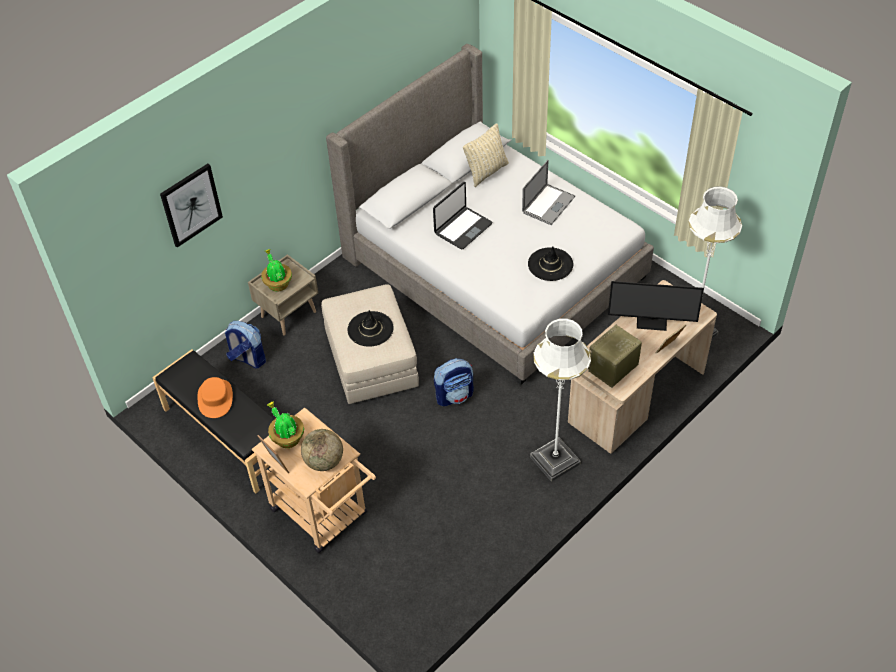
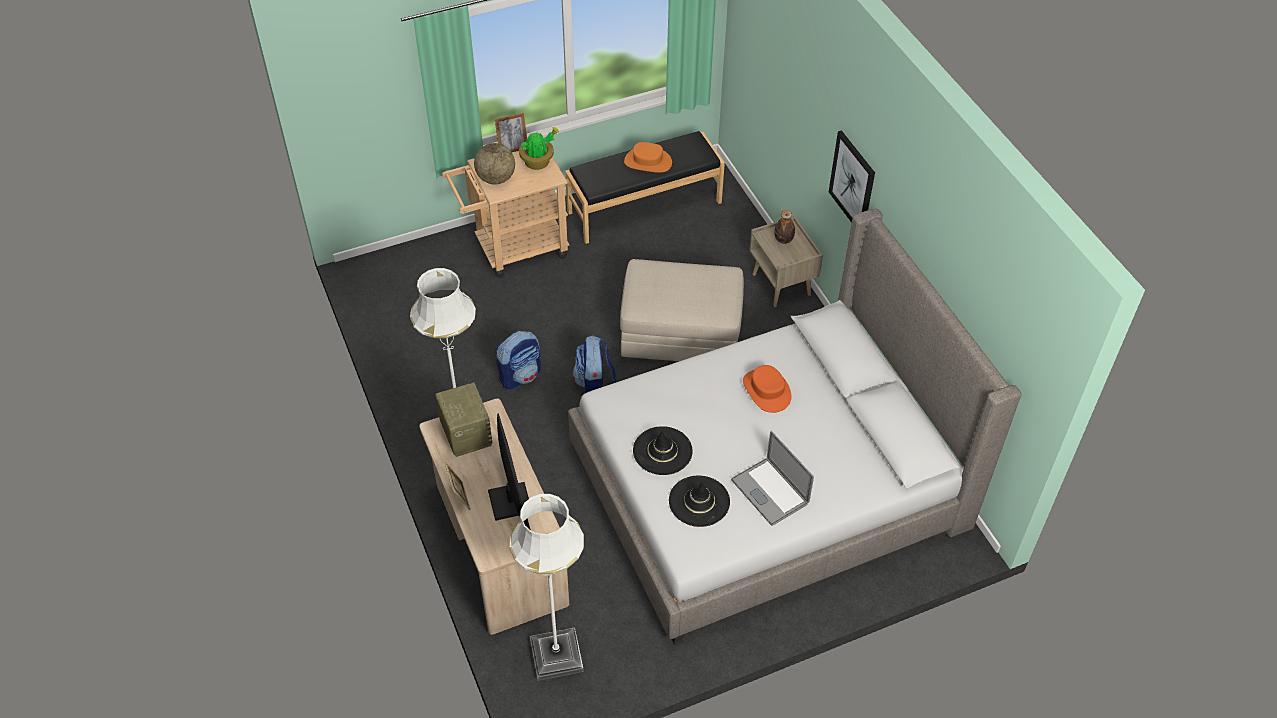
camera: 110 degrees right, 0 degrees up
(191, 205) = (790, 70): picture -> picture (852, 182)
(247, 359) = (734, 240): backpack -> backpack (520, 375)
(278, 283) = (783, 240): potted plant -> bottle
(370, 329) = (674, 290): black hat -> black hat (699, 501)
(462, 228) = (767, 390): laptop -> orange hat
(486, 172) = (861, 450): beige pillow -> none
(651, 319) = (511, 500): monitor -> monitor turned 135 degrees clockwise

